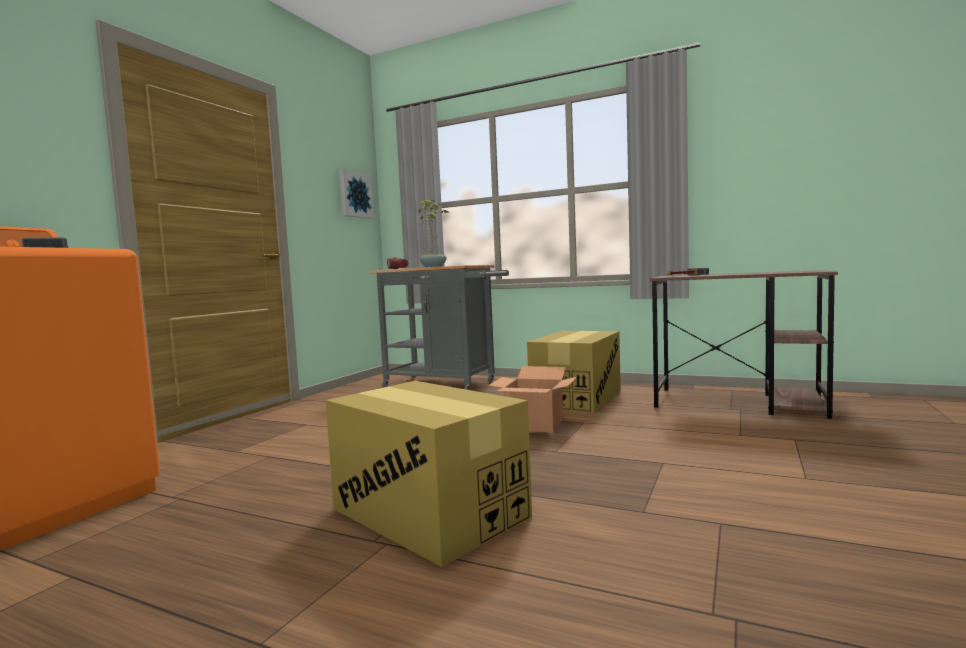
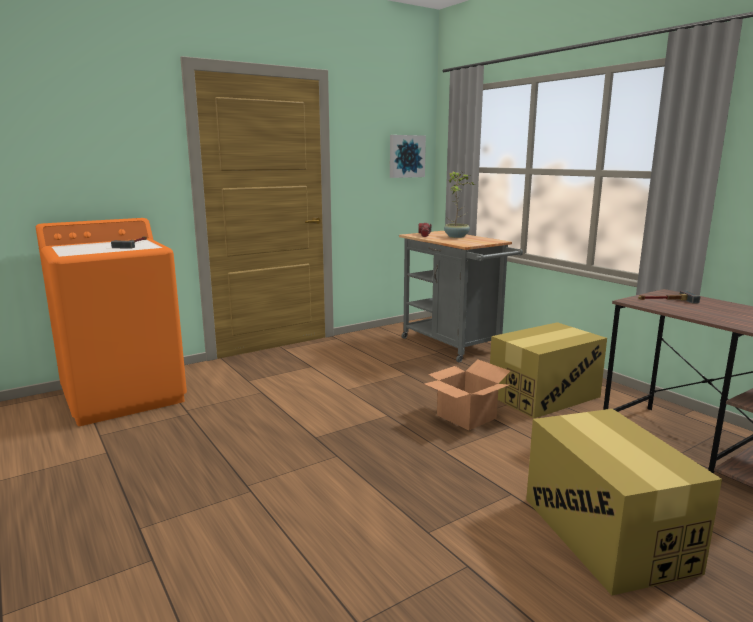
camera: 30 degrees right, 10 degrees up
(429, 513) = (297, 477): cardboard box -> cardboard box (607, 534)

